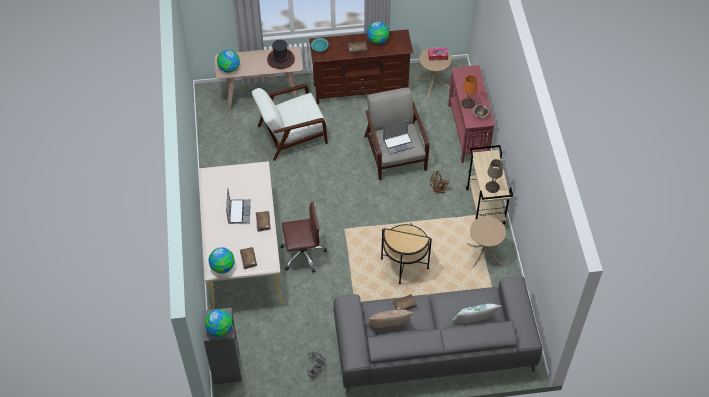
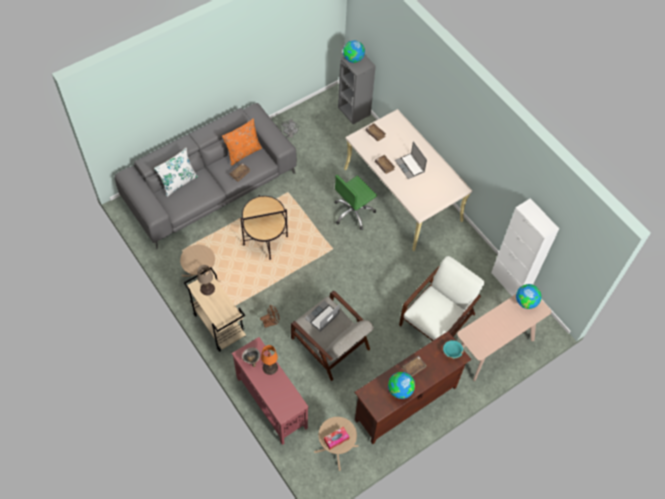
camera: 150 degrees right, 5 degrees up
(208, 136) = (510, 282): none -> white cabinet
(223, 267) = (390, 121): globe -> none
(280, 59) = (486, 336): hat -> none
(303, 254) = (353, 212): brown office chair -> green office chair
(389, 328) = (243, 152): beige pillow -> orange pillow

